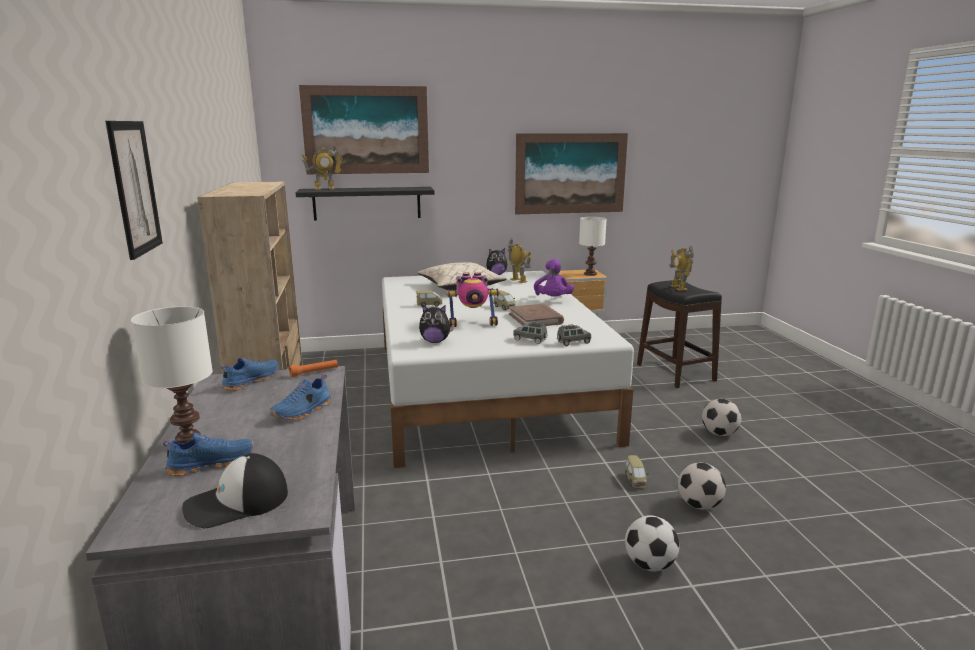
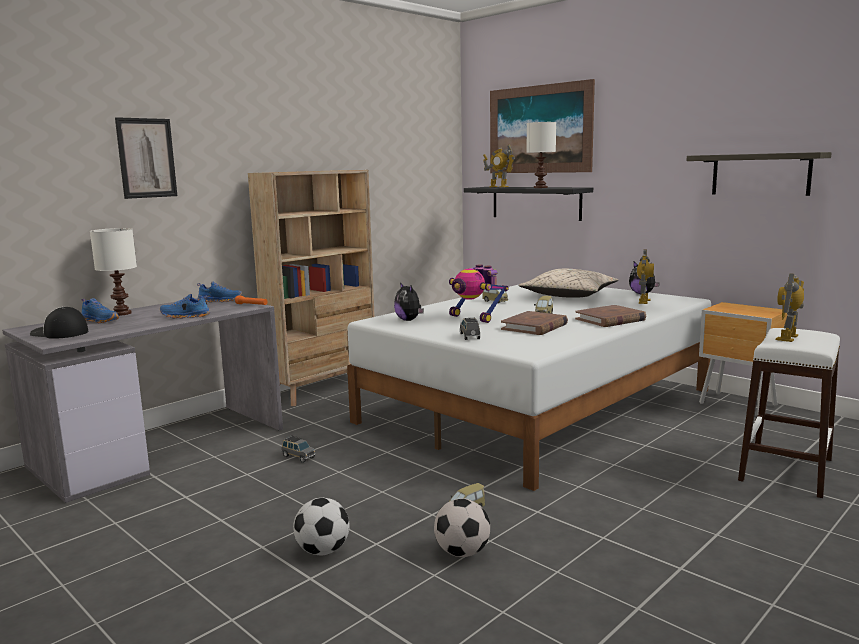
camera: 55 degrees right, 5 degrees down
(553, 300) = (610, 319): purple plush toy -> brown book
(570, 173) = (760, 174): picture -> shelf
(573, 343) = (492, 346): grey toy car -> grey toy car (298, 457)
(590, 274) = (759, 312): white table lamp -> white table lamp (540, 187)
(675, 372) = (787, 469): black stool -> white stool
(719, 433) = (658, 531): football -> none

